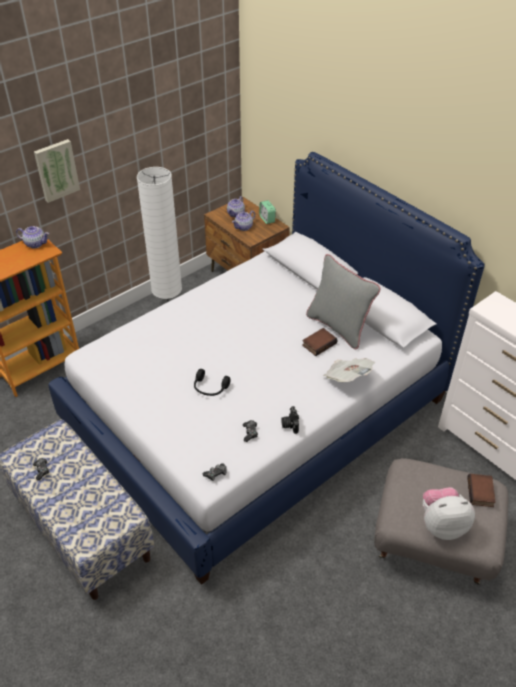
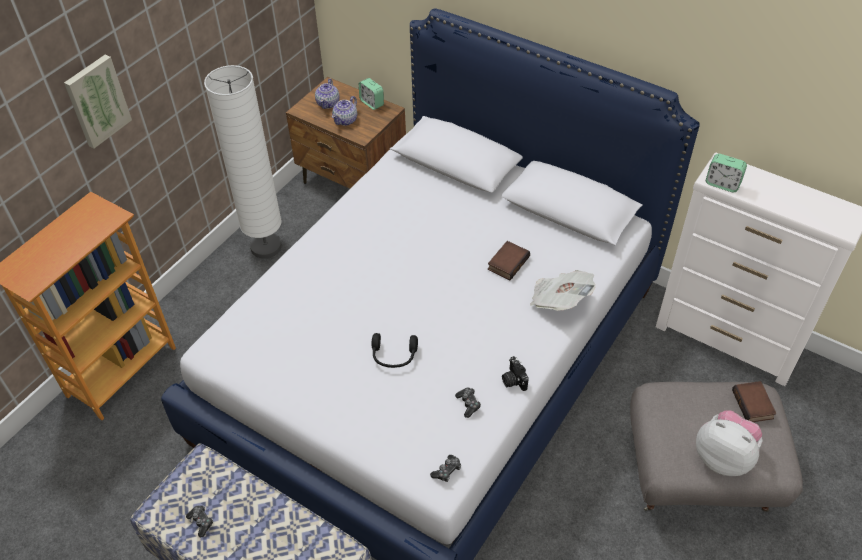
camera: 15 degrees left, 5 degrees up
(35, 244) = (90, 210): teapot -> none
(338, 327) = (523, 234): grey pillow -> none
(442, 524) = (723, 457): plush toy -> plush toy turned 60 degrees clockwise
(491, 314) = (722, 184): none -> alarm clock

